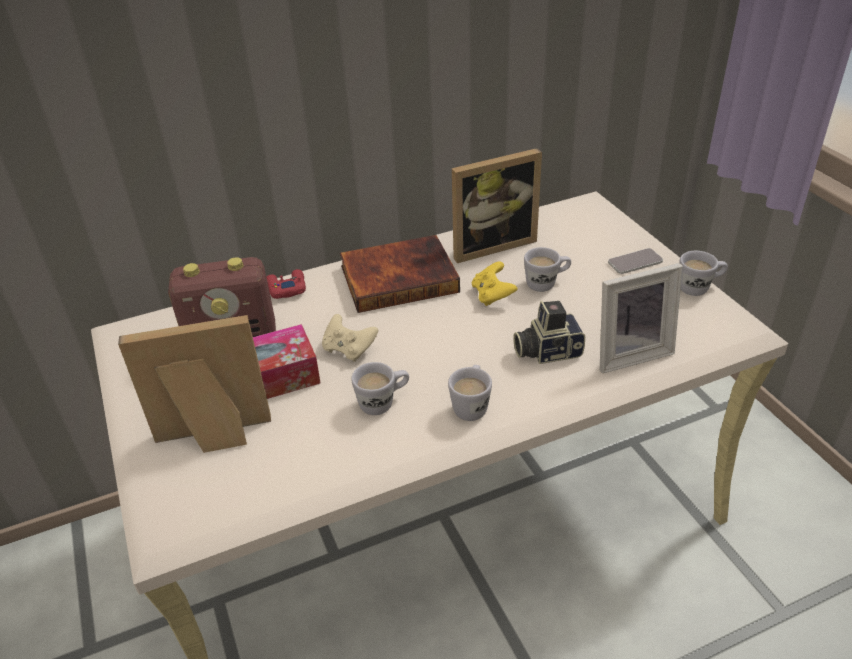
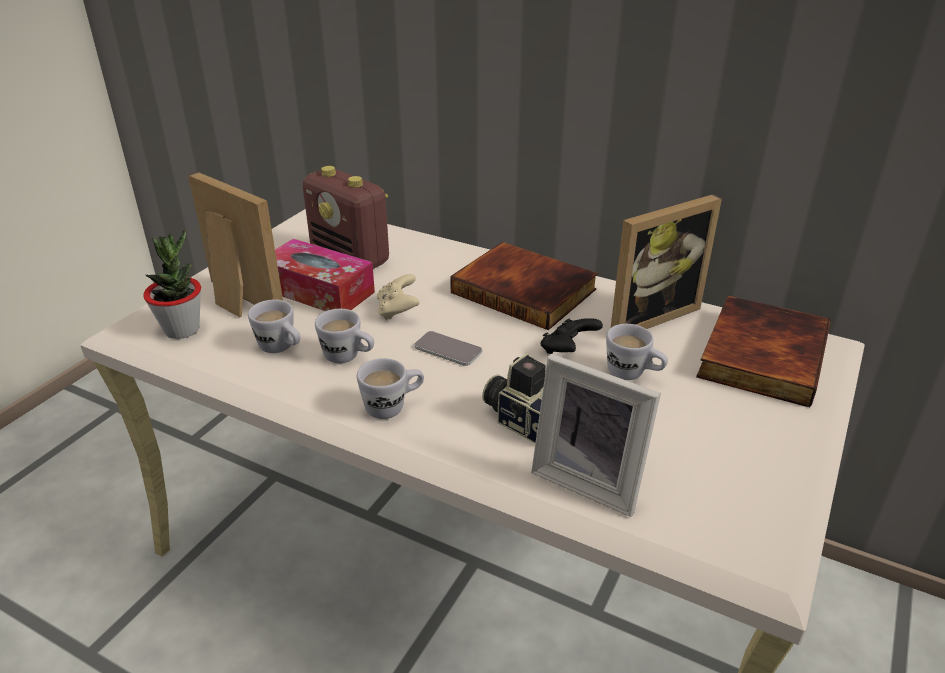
camera: 50 degrees right, 5 degrees down
(218, 490) = (182, 329): none -> potted plant
(286, 288) = (440, 248): red game controller -> none
(490, 244) = (647, 315): picture frame -> picture frame turned 60 degrees counterclockwise
(492, 295) = (568, 350): yellow game controller -> black game controller
(576, 228) = (760, 354): none -> book
(635, 262) = (762, 420): phone -> phone (448, 349)
(699, 288) = (789, 492): white mug -> white mug (281, 348)

